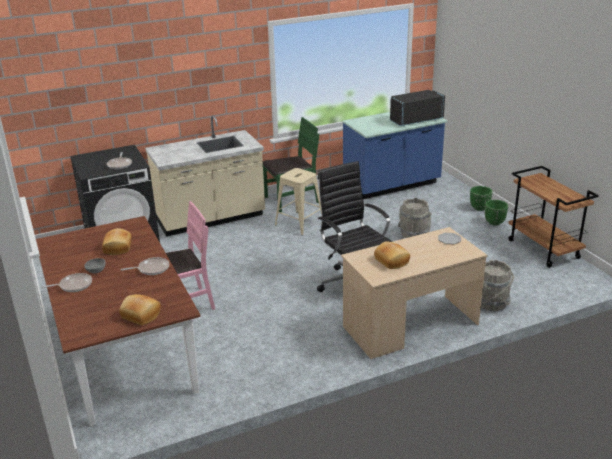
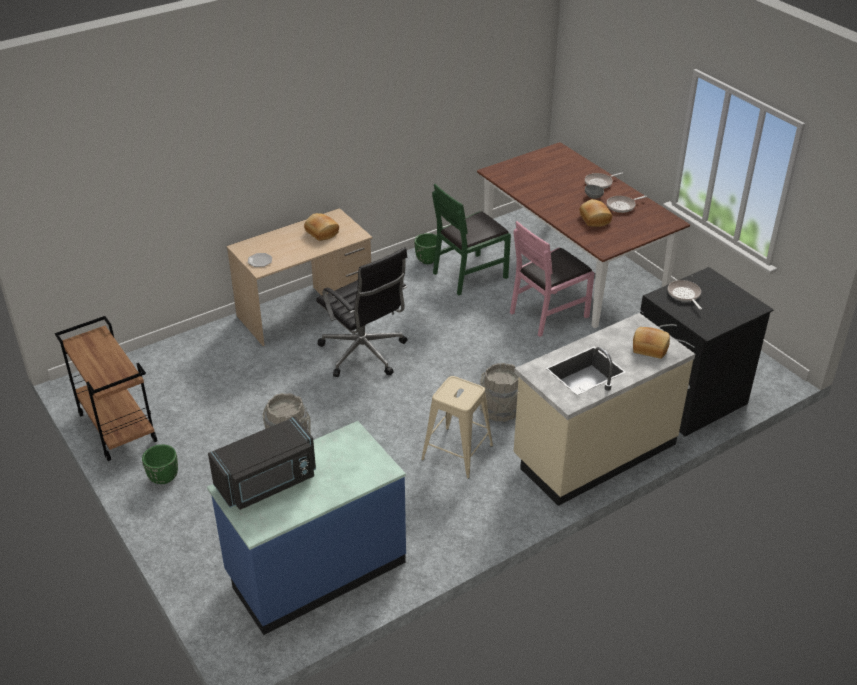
camera: 170 degrees right, 10 degrees up
(140, 316) = (522, 165): bread -> bread (650, 347)
(151, 269) = (544, 201): frying pan -> frying pan (622, 206)
(291, 200) = (486, 509): green chair -> green chair (469, 274)
(479, 208) = (175, 513): green planter -> green planter (427, 260)
(491, 303) = (215, 342): grey bucket -> grey bucket (500, 410)

